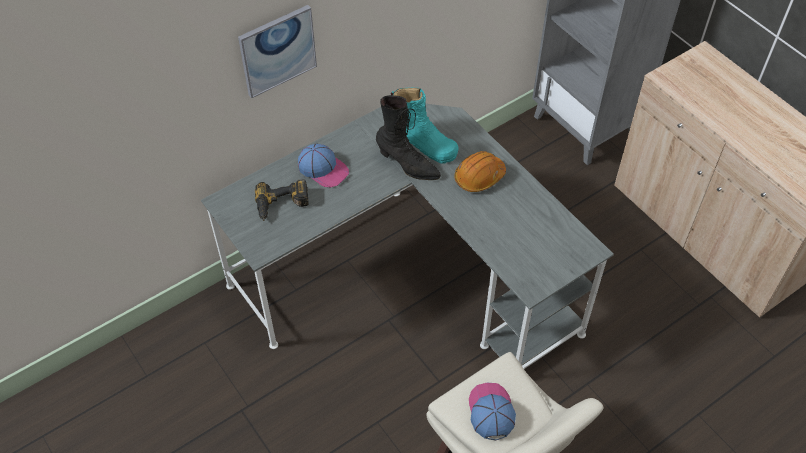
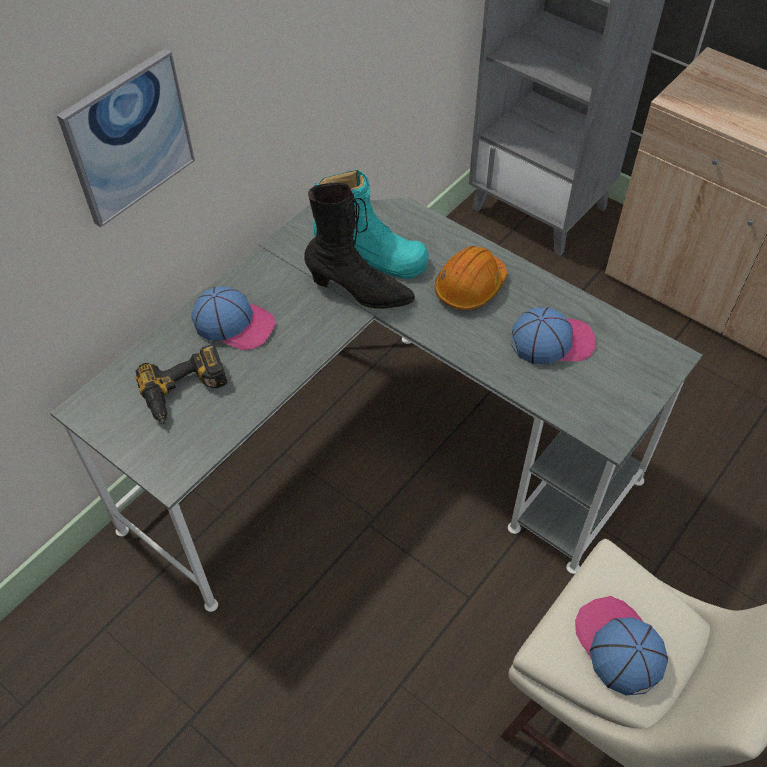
camera: 15 degrees left, 0 degrees up
(519, 223) = (552, 341): none -> cap

